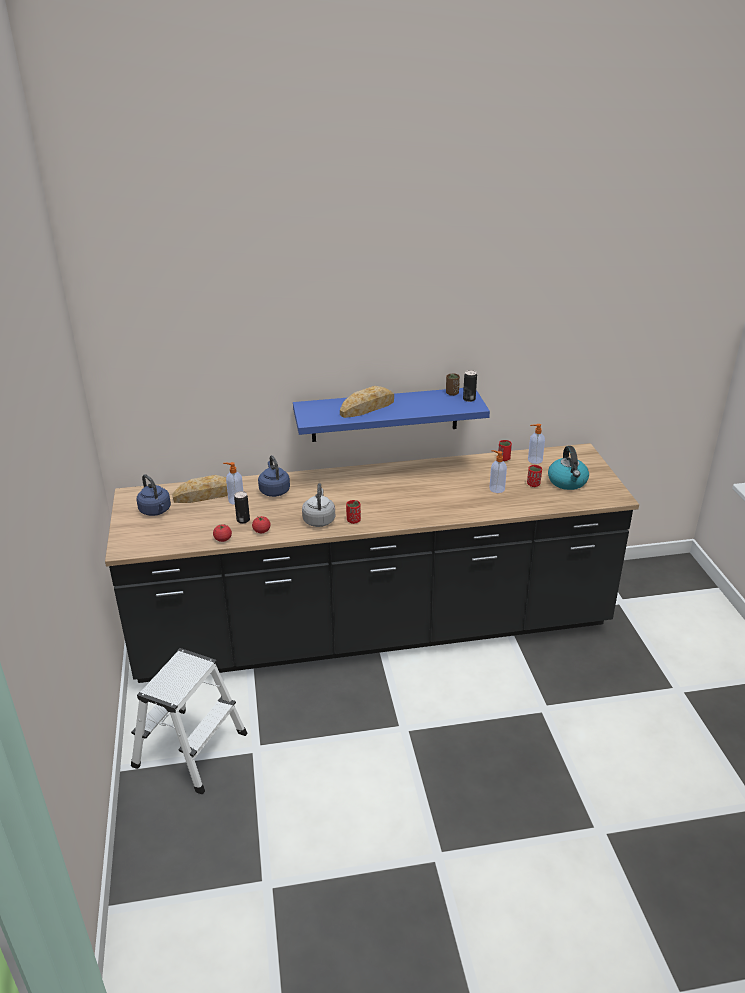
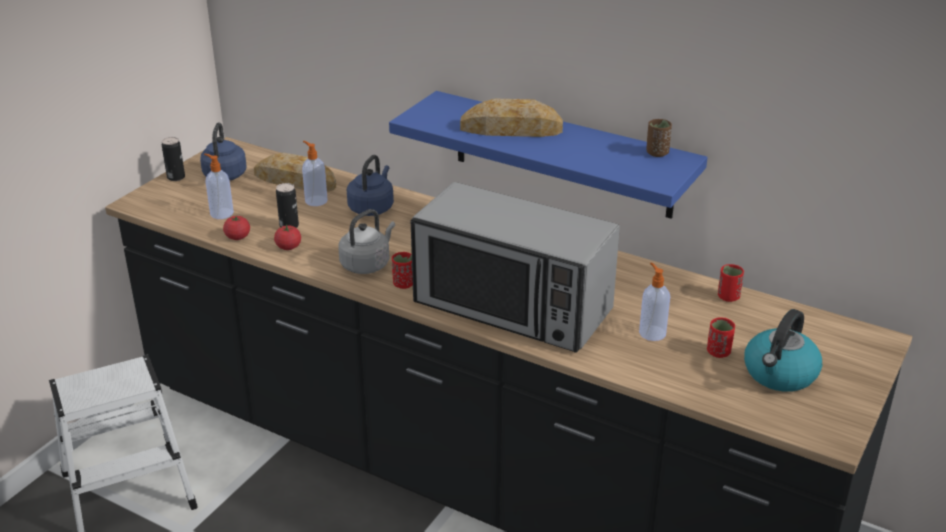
camera: 40 degrees right, 0 degrees up
(421, 506) = (512, 307): none -> microwave
(469, 399) = (668, 169): can -> can (176, 177)
(534, 460) = (773, 319): soap dispenser -> soap dispenser (221, 213)

